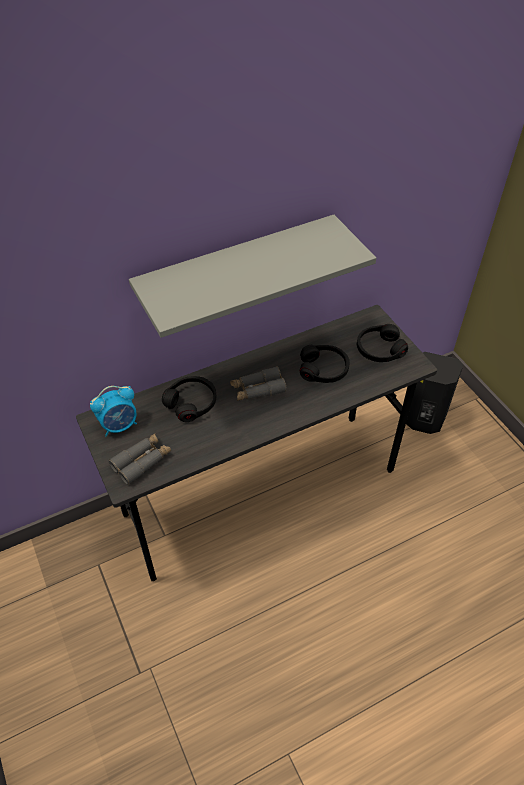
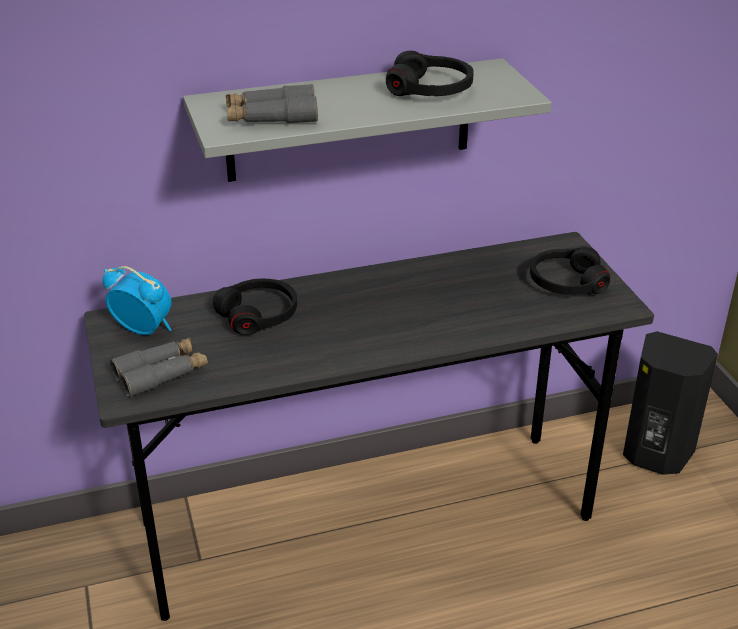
camera: 10 degrees right, 15 degrees down
(119, 425) = (143, 329): alarm clock -> alarm clock turned 135 degrees counterclockwise
(257, 389) = (363, 310): grey binoculars -> grey binoculars (271, 117)
(323, 369) = (472, 297): black headphones -> black headphones (430, 89)

